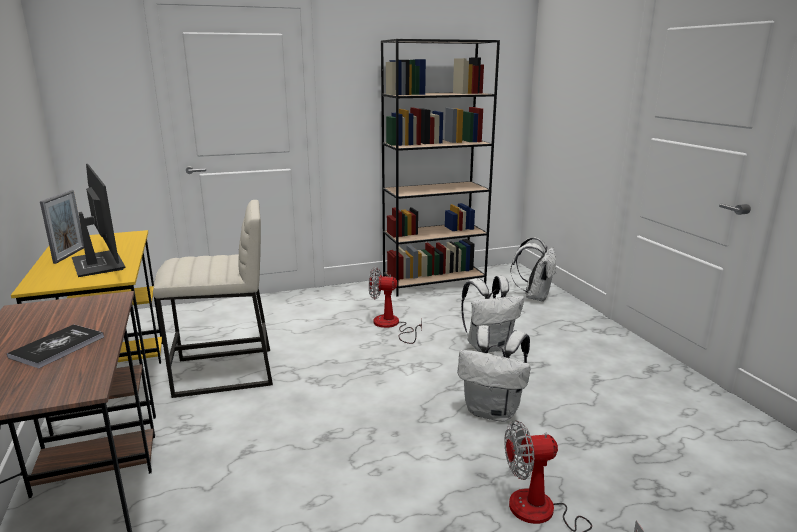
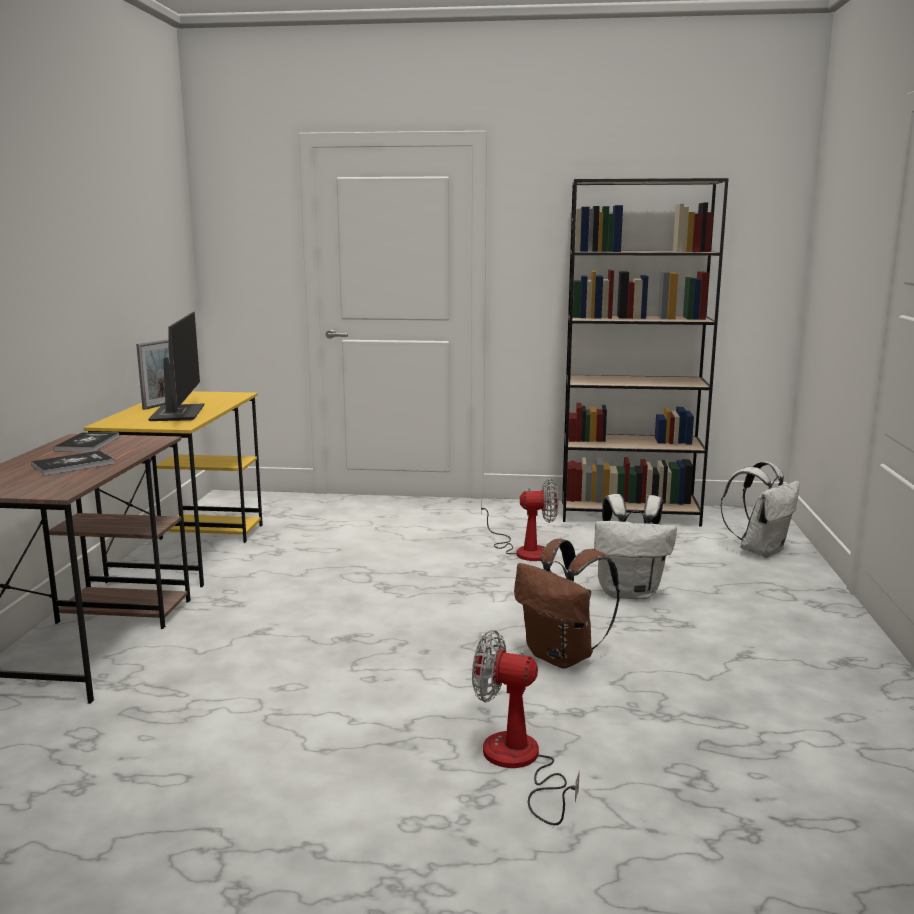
camera: 25 degrees right, 5 degrees down
(42, 316) = (87, 444): none -> book
(224, 372) = (299, 561): beige stool -> none
(391, 325) = (524, 550): fan -> fan turned 150 degrees clockwise
(493, 411) = (562, 657): white backpack -> brown backpack

